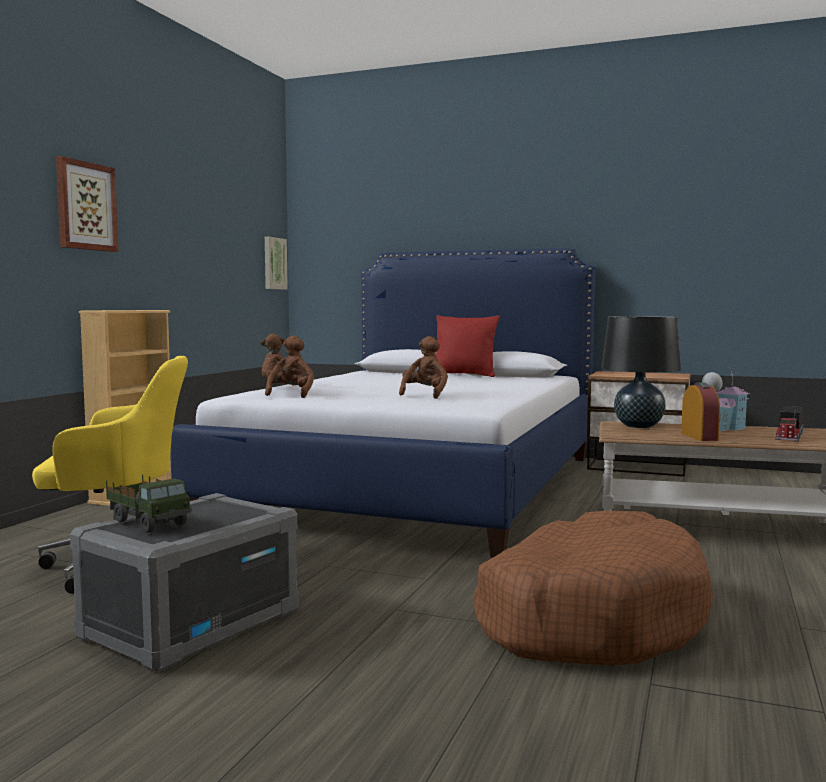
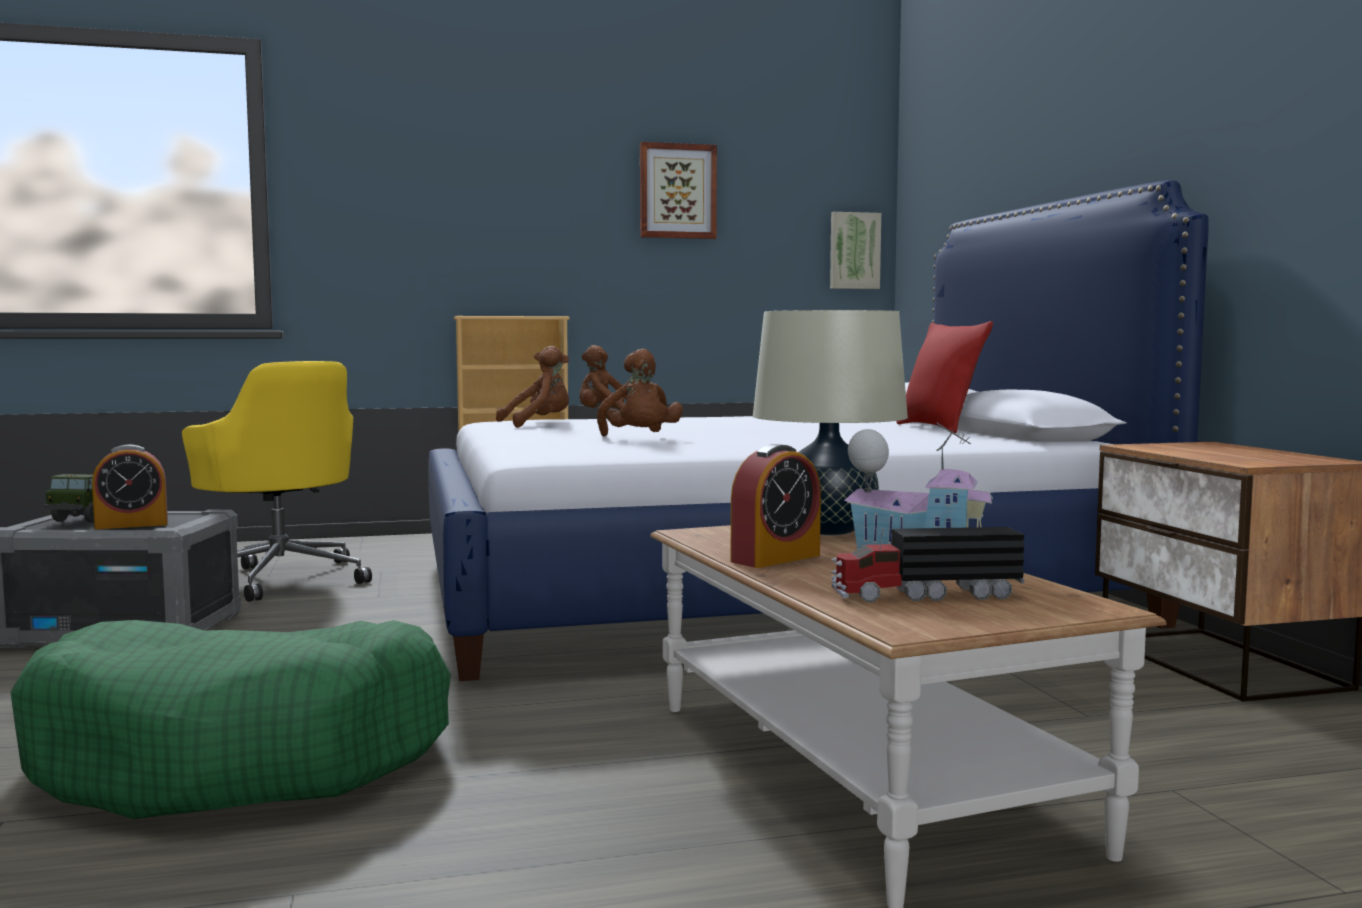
camera: 55 degrees right, 0 degrees up
(85, 206) = (475, 199): picture -> picture (677, 191)
(227, 517) = (132, 525): none -> alarm clock
(425, 395) = (640, 439): brown plush toy -> brown plush toy turned 90 degrees clockwise
(590, 617) = (244, 758): brown dog bed -> green dog bed
(639, 426) = (827, 531): black table lamp -> beige table lamp

